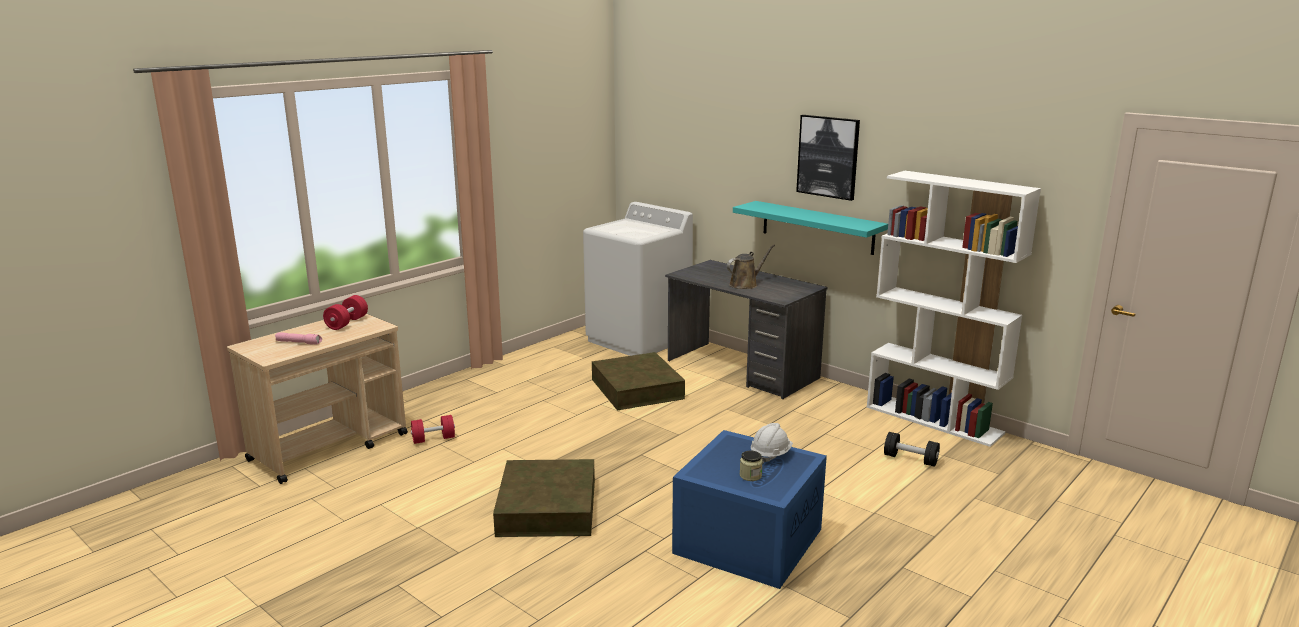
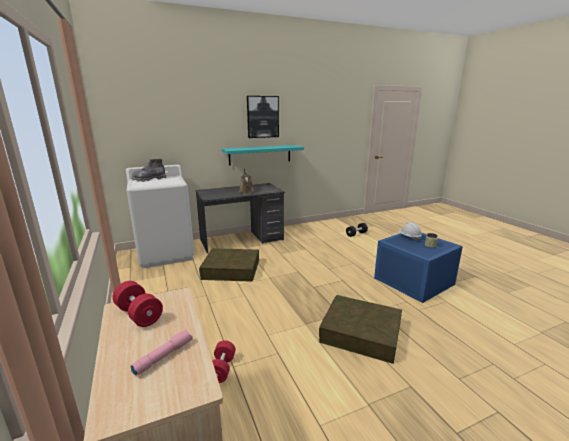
camera: 65 degrees left, 0 degrees up
(635, 224) = (149, 179): none -> grey boot
(934, 420) = (327, 222): white bookcase -> none

